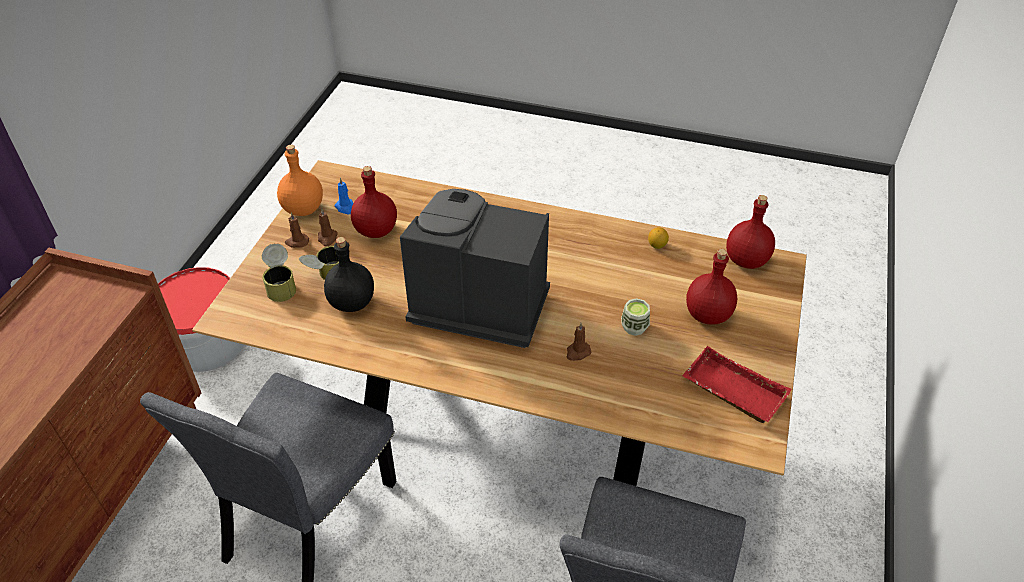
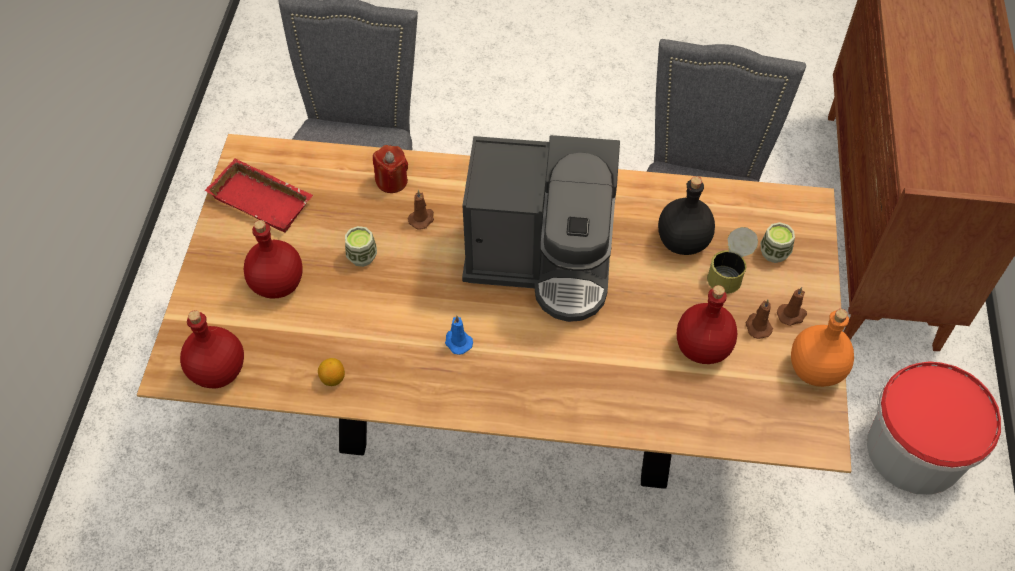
camera: 170 degrees right, 10 degrees up
(281, 285) = (774, 253): can -> cup
(345, 207) = (761, 381): blue candle -> blue candle (457, 342)
(604, 392) = (392, 181): none -> red candle

